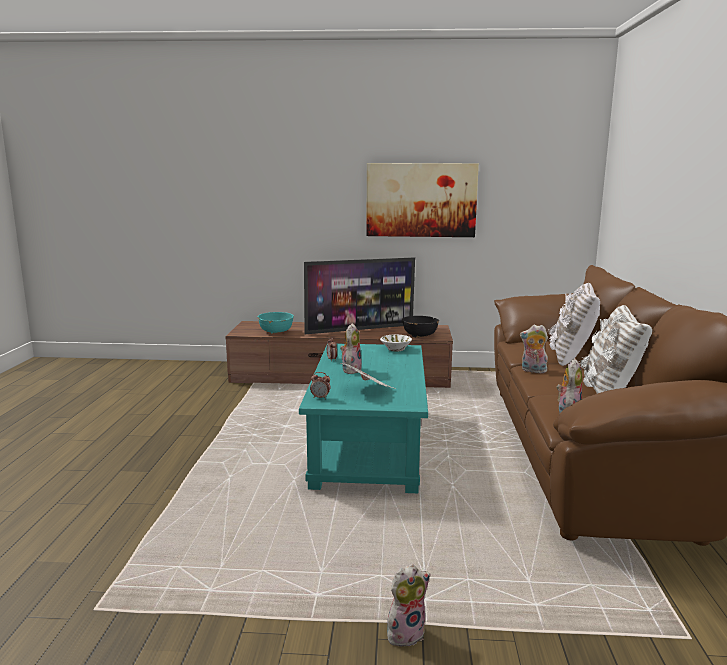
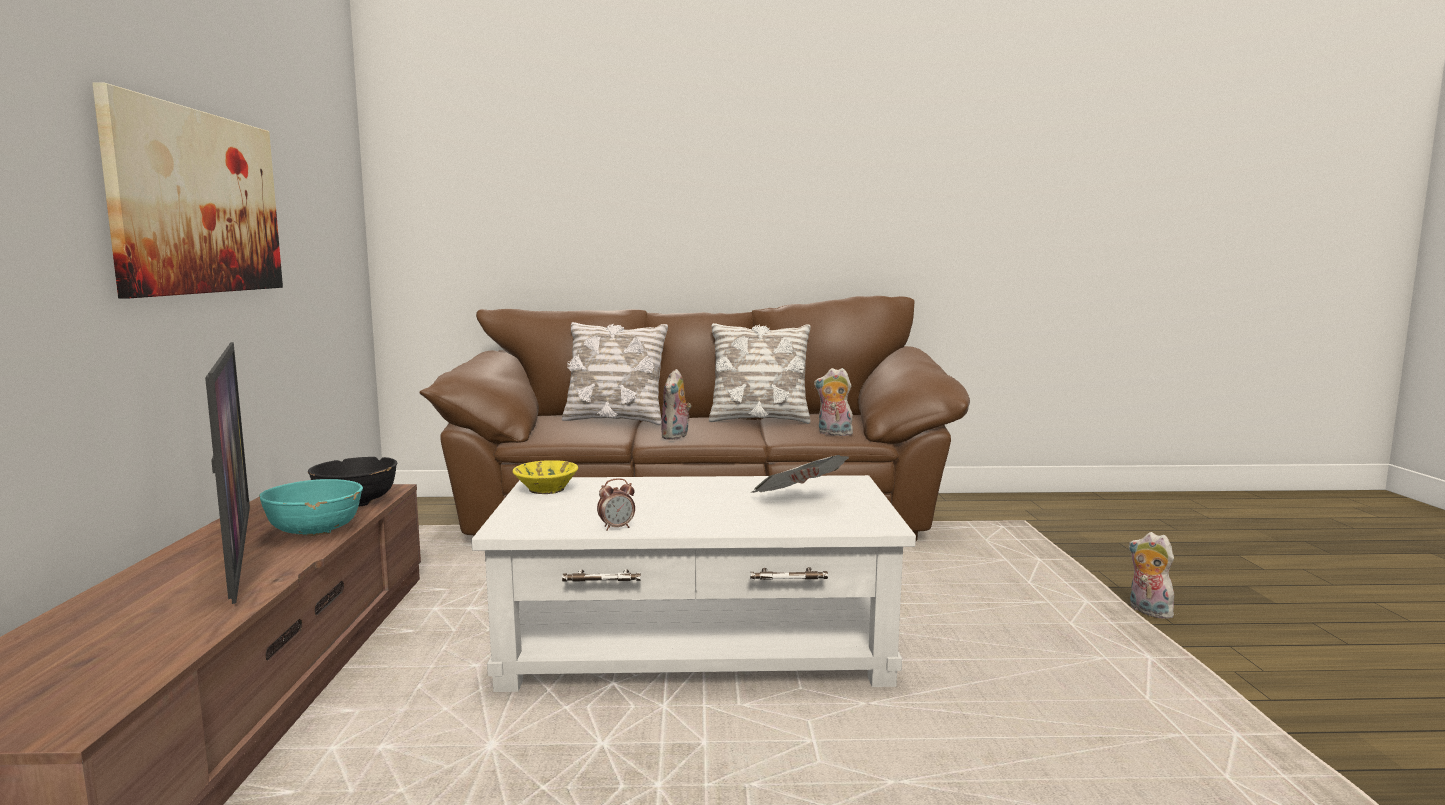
camera: 95 degrees left, 5 degrees down
(276, 332) = (135, 653): turquoise bowl -> turquoise bowl (315, 531)
(320, 397) = (856, 524): alarm clock -> none
(350, 370) = (688, 513): plush toy -> none
(368, 445) = (698, 645): turquoise coffee table -> white coffee table
(395, 349) = (546, 490): white bowl -> yellow bowl

